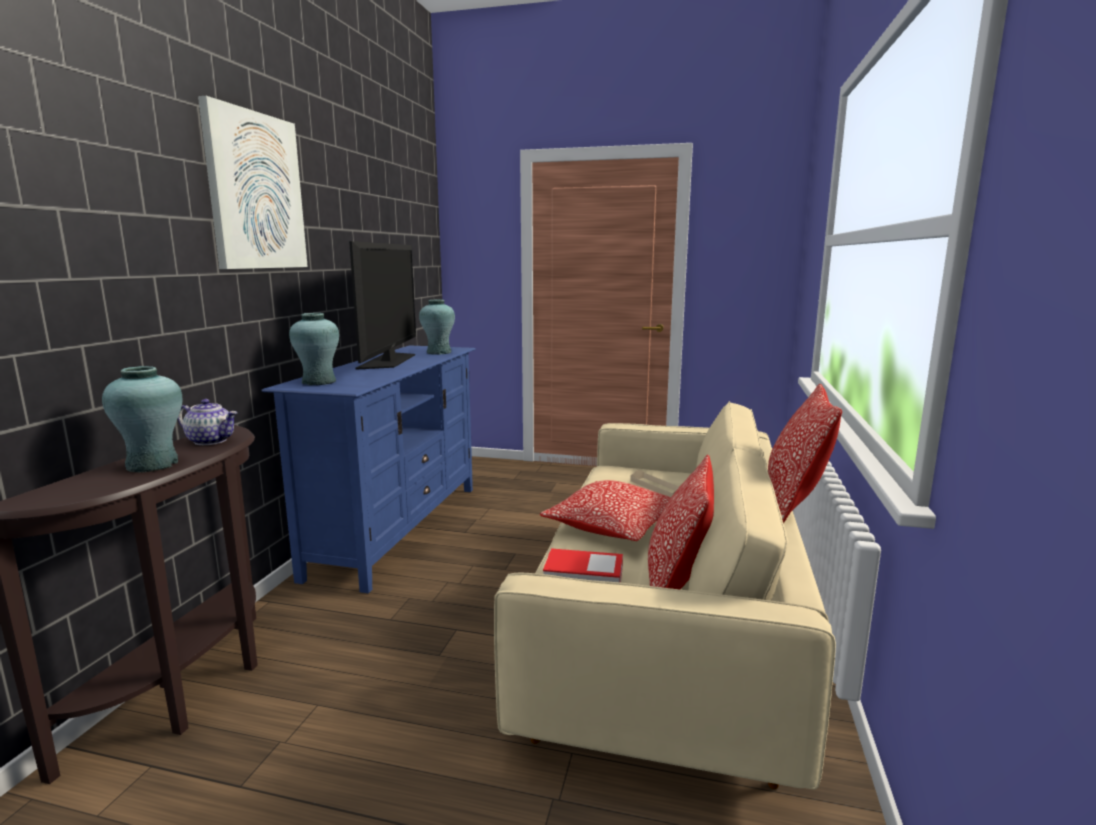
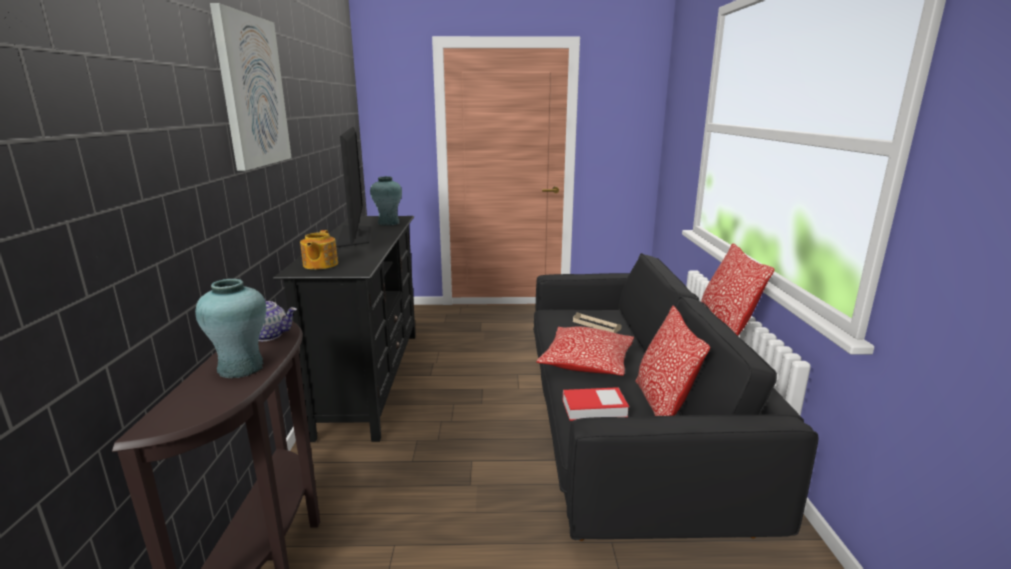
camera: 15 degrees left, 5 degrees up
(319, 382) = (320, 265): turquoise vase -> teapot
(397, 528) = (370, 379): blue tv stand -> black tv stand
(663, 624) = (623, 430): beige sofa -> black sofa

